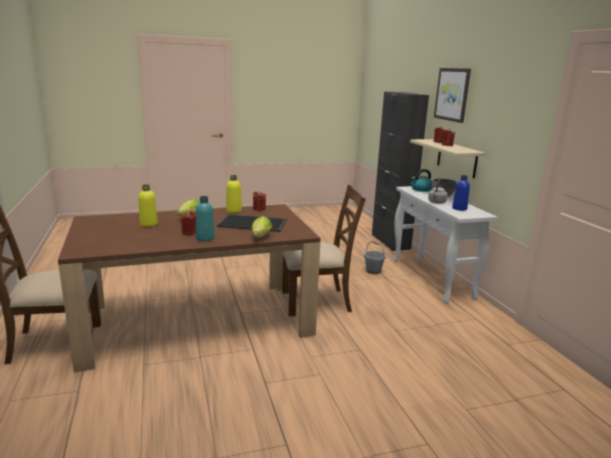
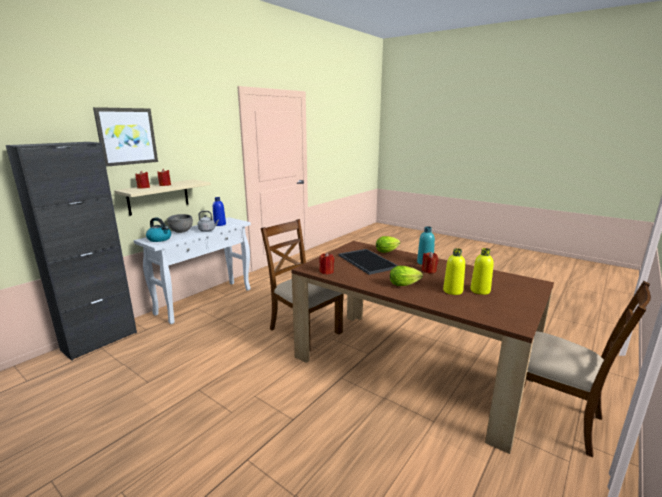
camera: 125 degrees left, 0 degrees up
(233, 210) = (351, 278): yellow bottle -> yellow bottle (480, 291)
(373, 271) = (209, 326): grey bucket -> none

